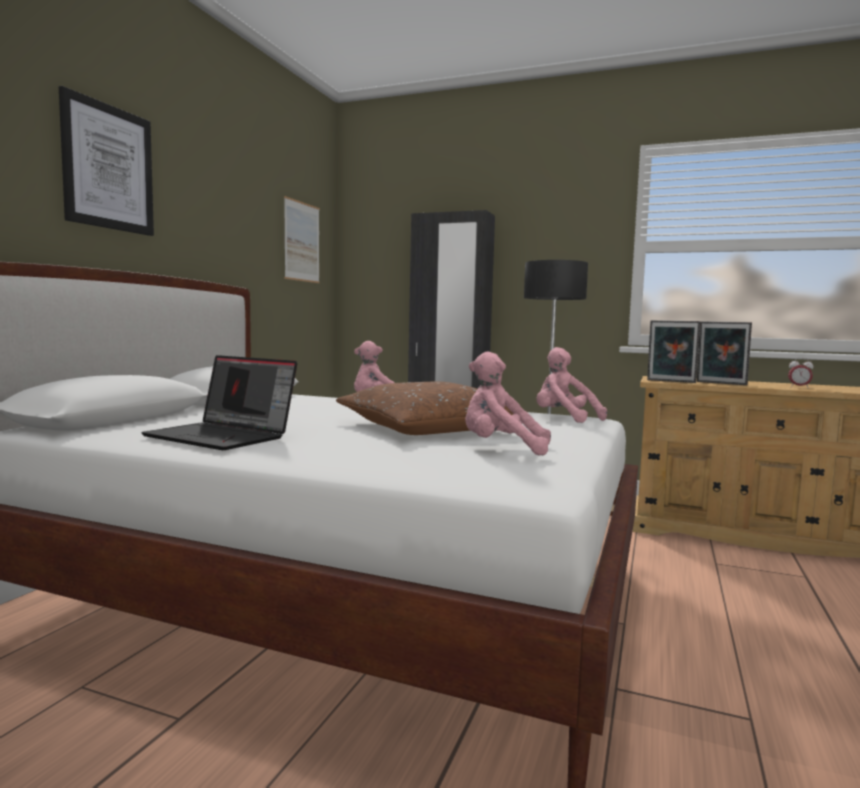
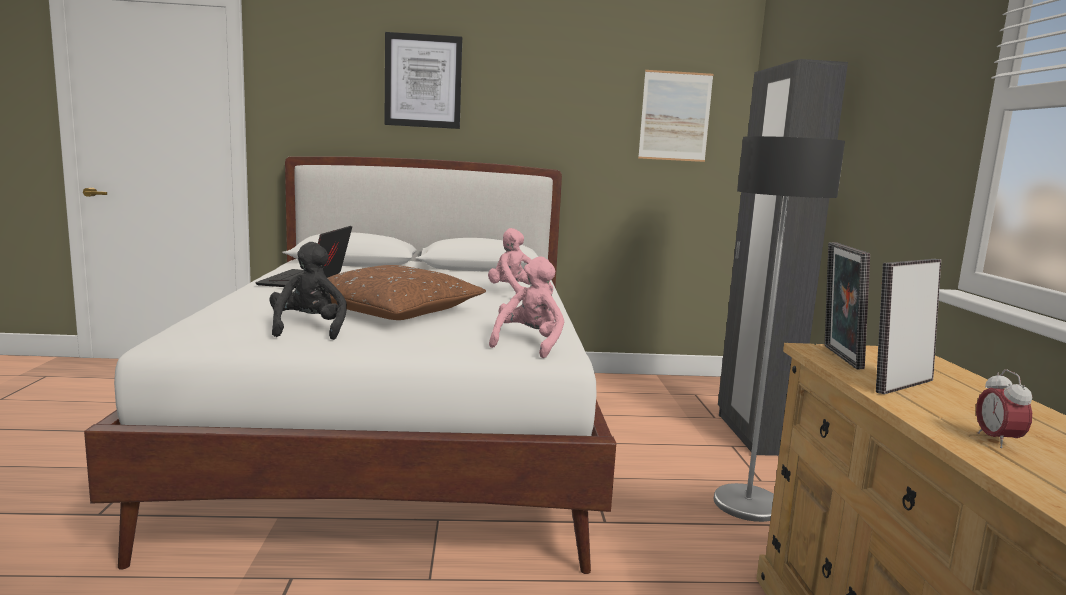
camera: 65 degrees right, 5 degrees up
(501, 449) = (308, 329): pink plush toy -> black plush toy
(720, 383) = (898, 384): picture frame -> picture frame turned 45 degrees clockwise

